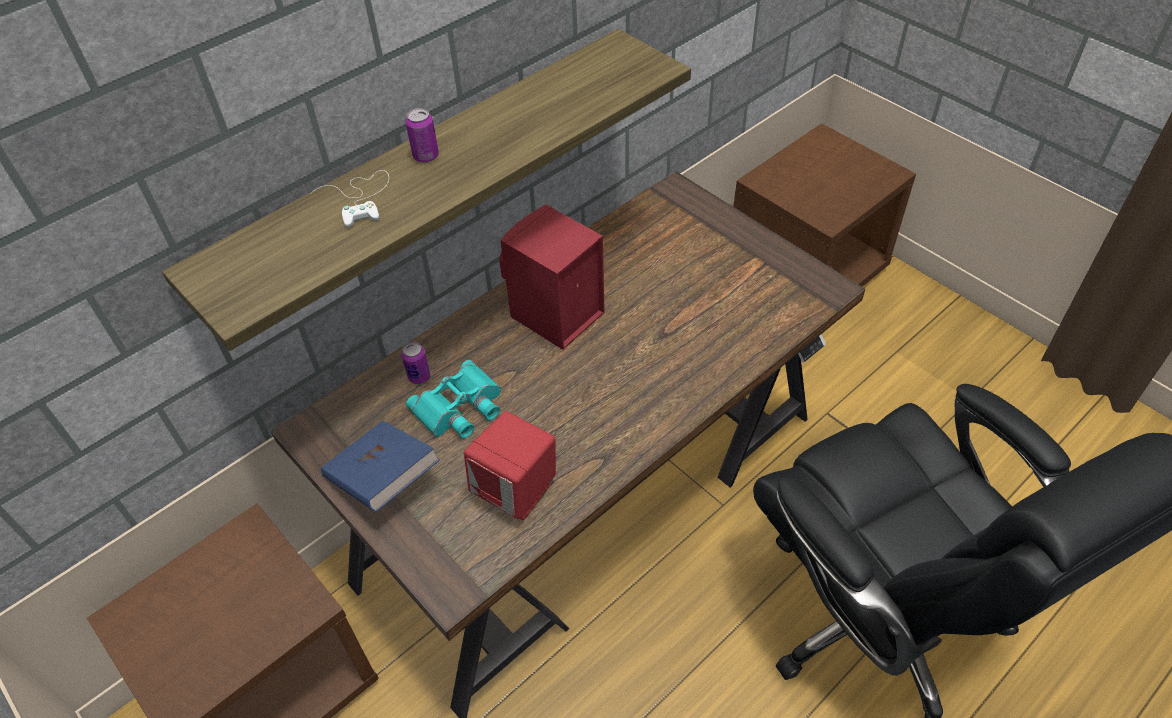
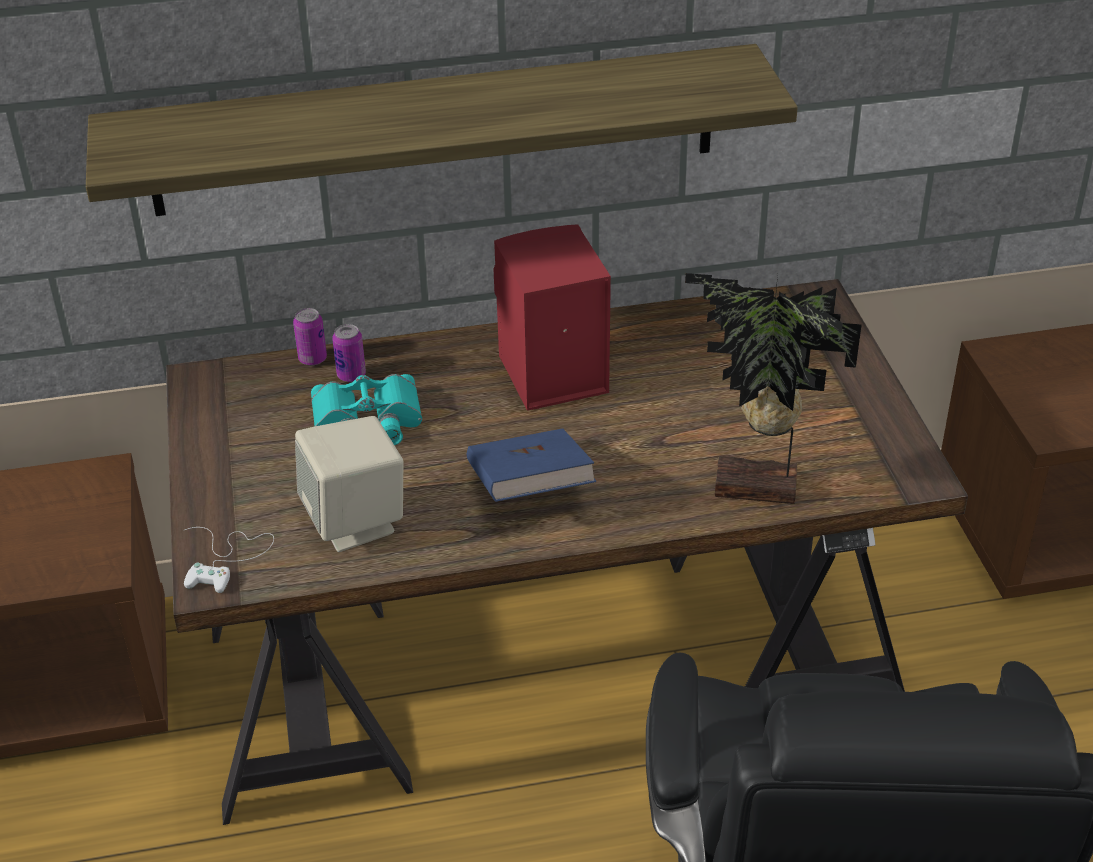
camera: 30 degrees right, 10 degrees down
(361, 198) = (319, 114): white game controller -> white game controller (227, 558)
(384, 480) = (233, 454): blue book -> blue book (529, 490)
(426, 156) = (418, 99): can -> can (312, 359)
(516, 490) = (356, 522): red speaker -> beige speaker
(750, 342) = (757, 492): none -> potted plant

